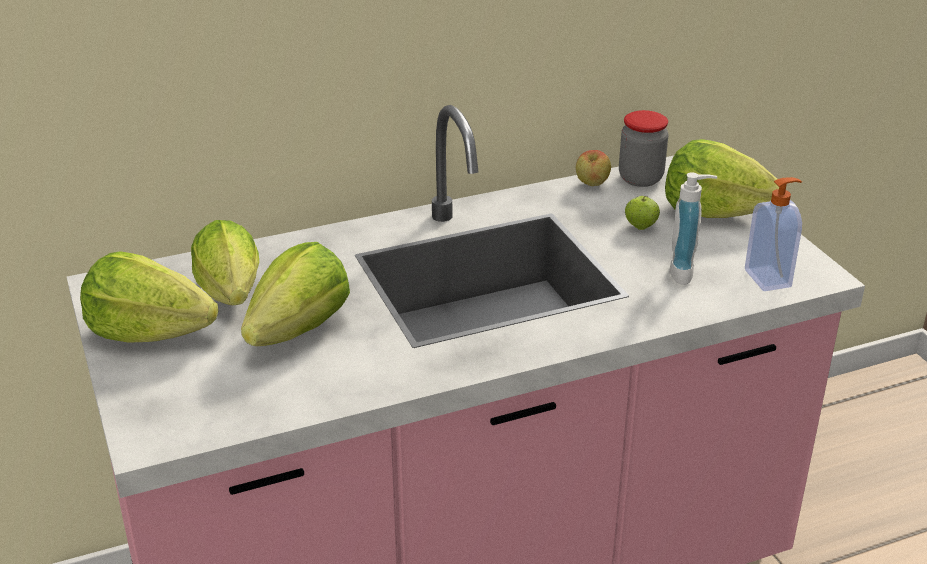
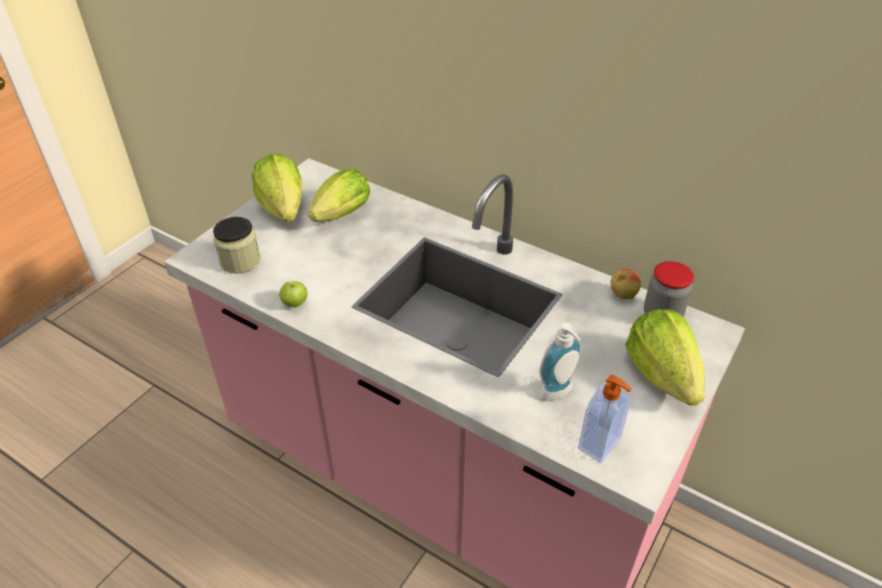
camera: 55 degrees right, 10 degrees up
(211, 403) = (240, 261): none -> jar
(299, 329) = (330, 256): lettuce -> none
(640, 226) = (595, 344): apple -> apple (295, 304)

